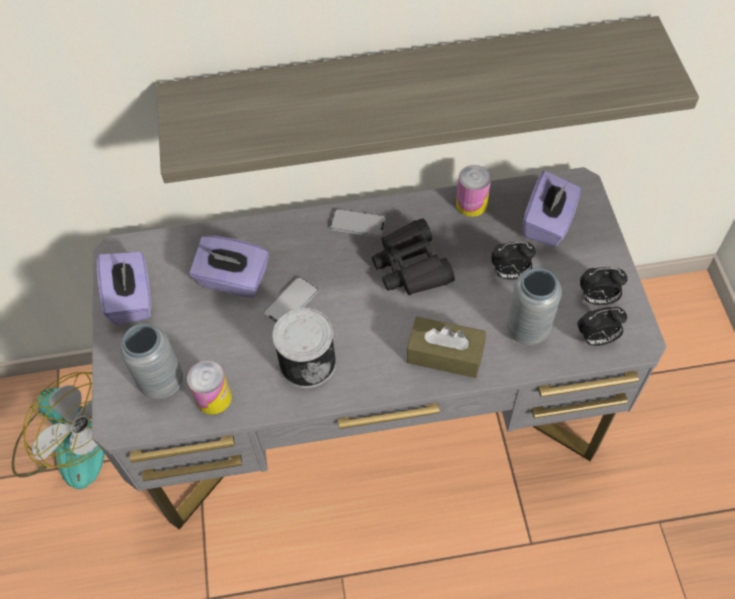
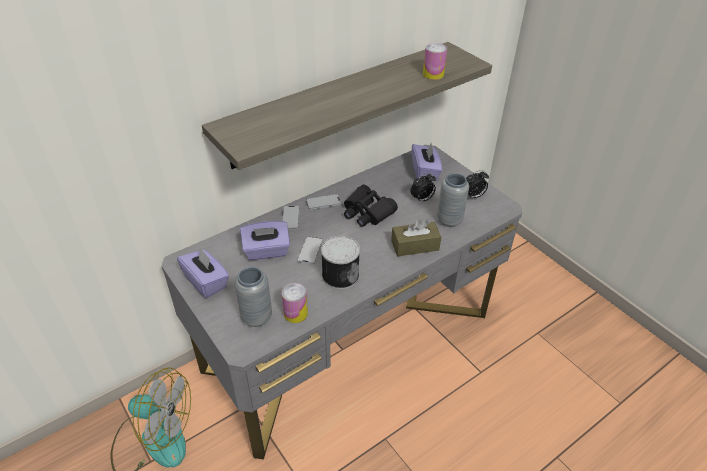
camera: 30 degrees left, 15 degrees down
(297, 235) = (290, 218): none -> phone
(471, 204) = (379, 175): can -> can (433, 74)
(596, 339) = (486, 213): alarm clock -> none

